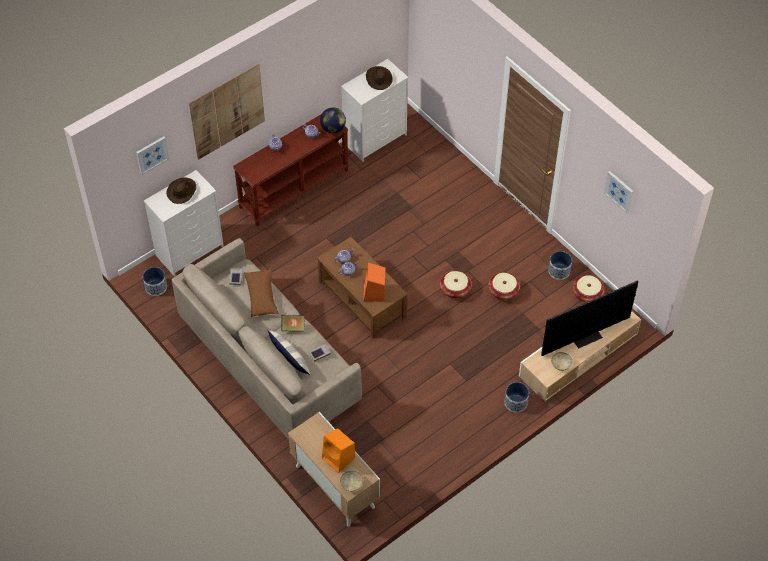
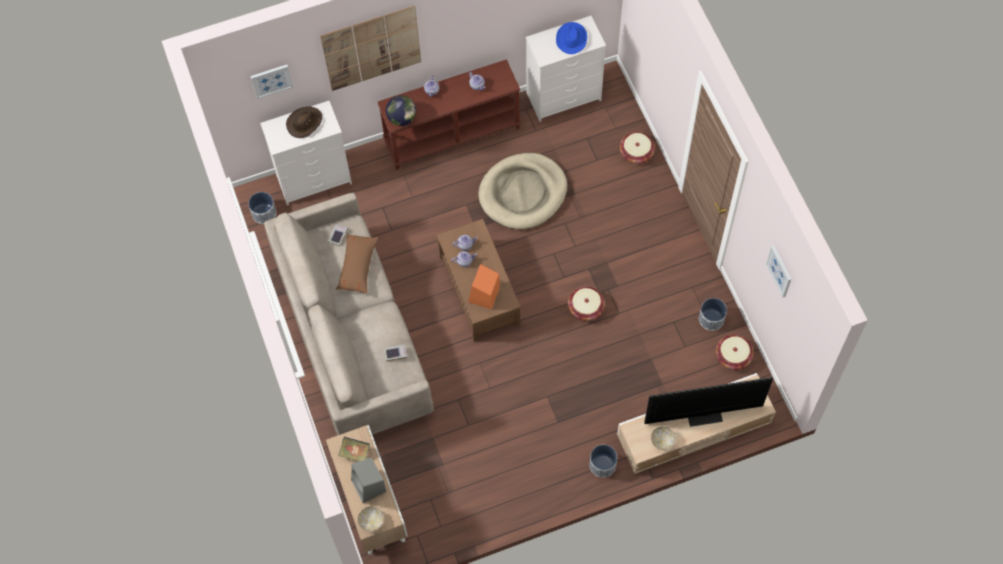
camera: 20 degrees right, 10 degrees up
(289, 358) = (362, 349): pillow -> none
(293, 327) = (378, 314): book -> book (355, 452)
(333, 129) = (503, 84): globe -> globe (402, 118)
(339, 458) = (369, 486): orange speaker -> grey speaker
(370, 217) = (523, 193): none -> beige dog bed
(378, 79) = (571, 39): brown hat -> blue hat
(503, 291) = (639, 326): basket -> basket (636, 153)

